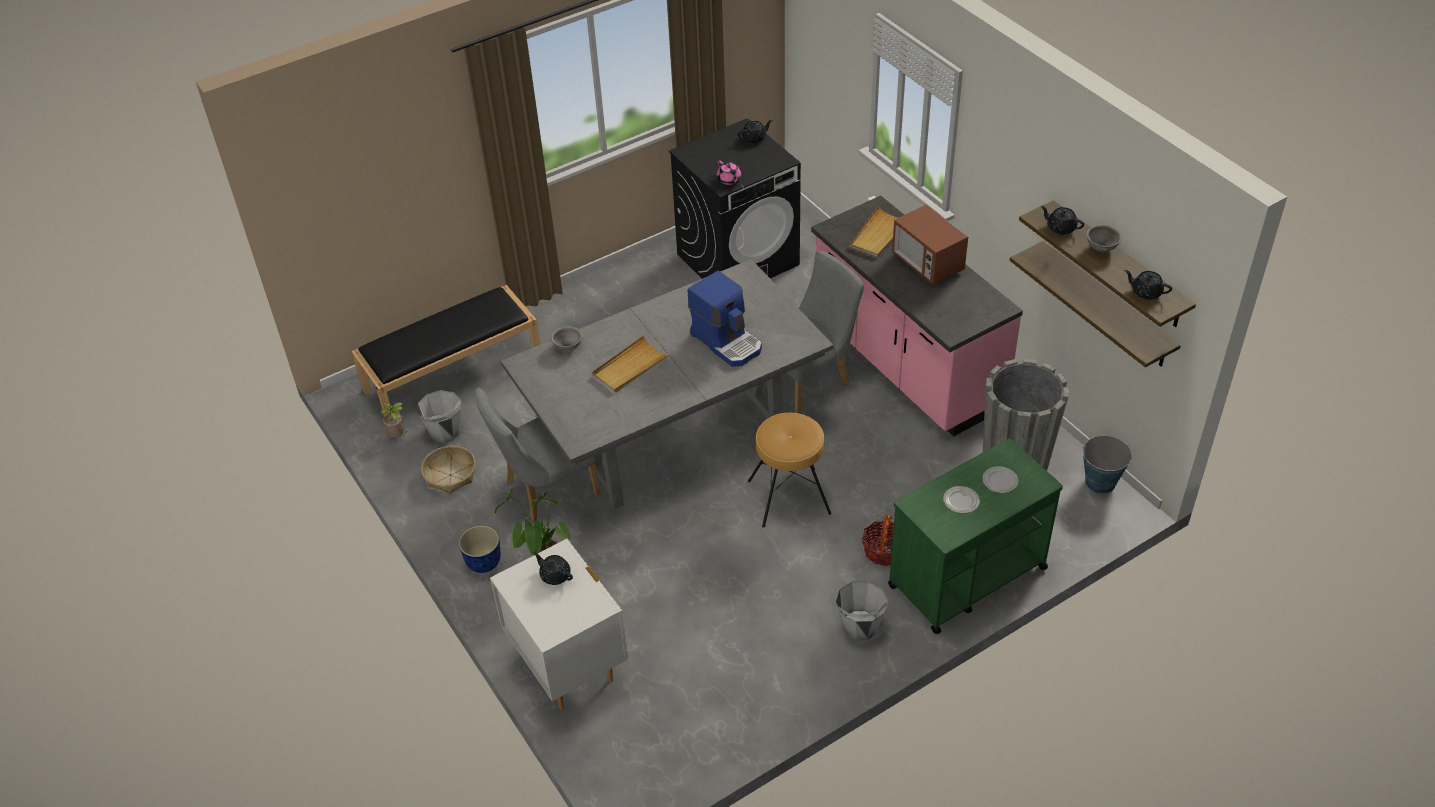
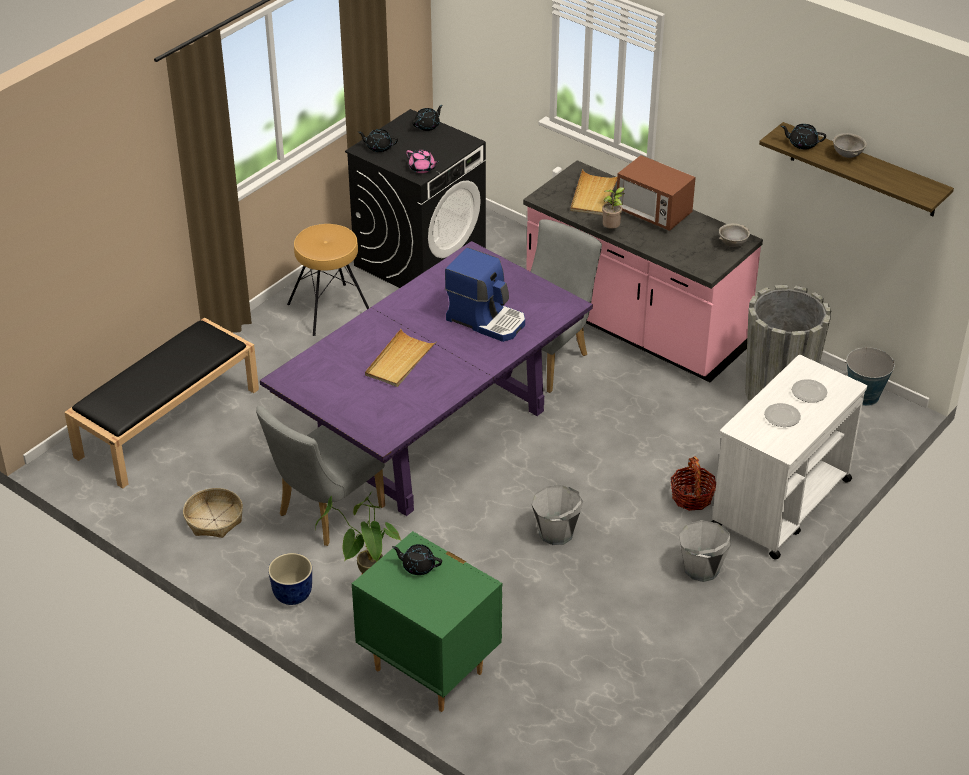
camera: 20 degrees left, 5 degrees down
(398, 436) = (137, 494): potted plant -> potted plant (612, 229)
(445, 431) = (187, 479): grey bucket -> grey bucket (556, 533)
(567, 347) = (325, 354): grey bowl -> grey bowl (732, 244)
(568, 666) = (429, 670): white nightstand -> green nightstand
(674, 434) = (433, 434): grey dining table -> purple dining table
(789, 497) = (577, 469): brown stool -> brown stool (330, 310)
(966, 577) = (780, 504): green cart -> white cart
(1106, 305) = (851, 214): shelf -> none
(1145, 292) = (905, 185): black teapot -> black teapot (378, 147)

